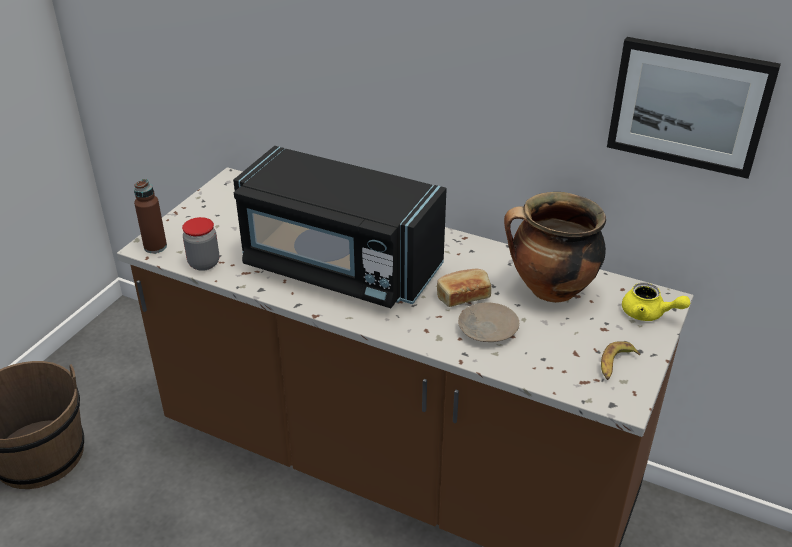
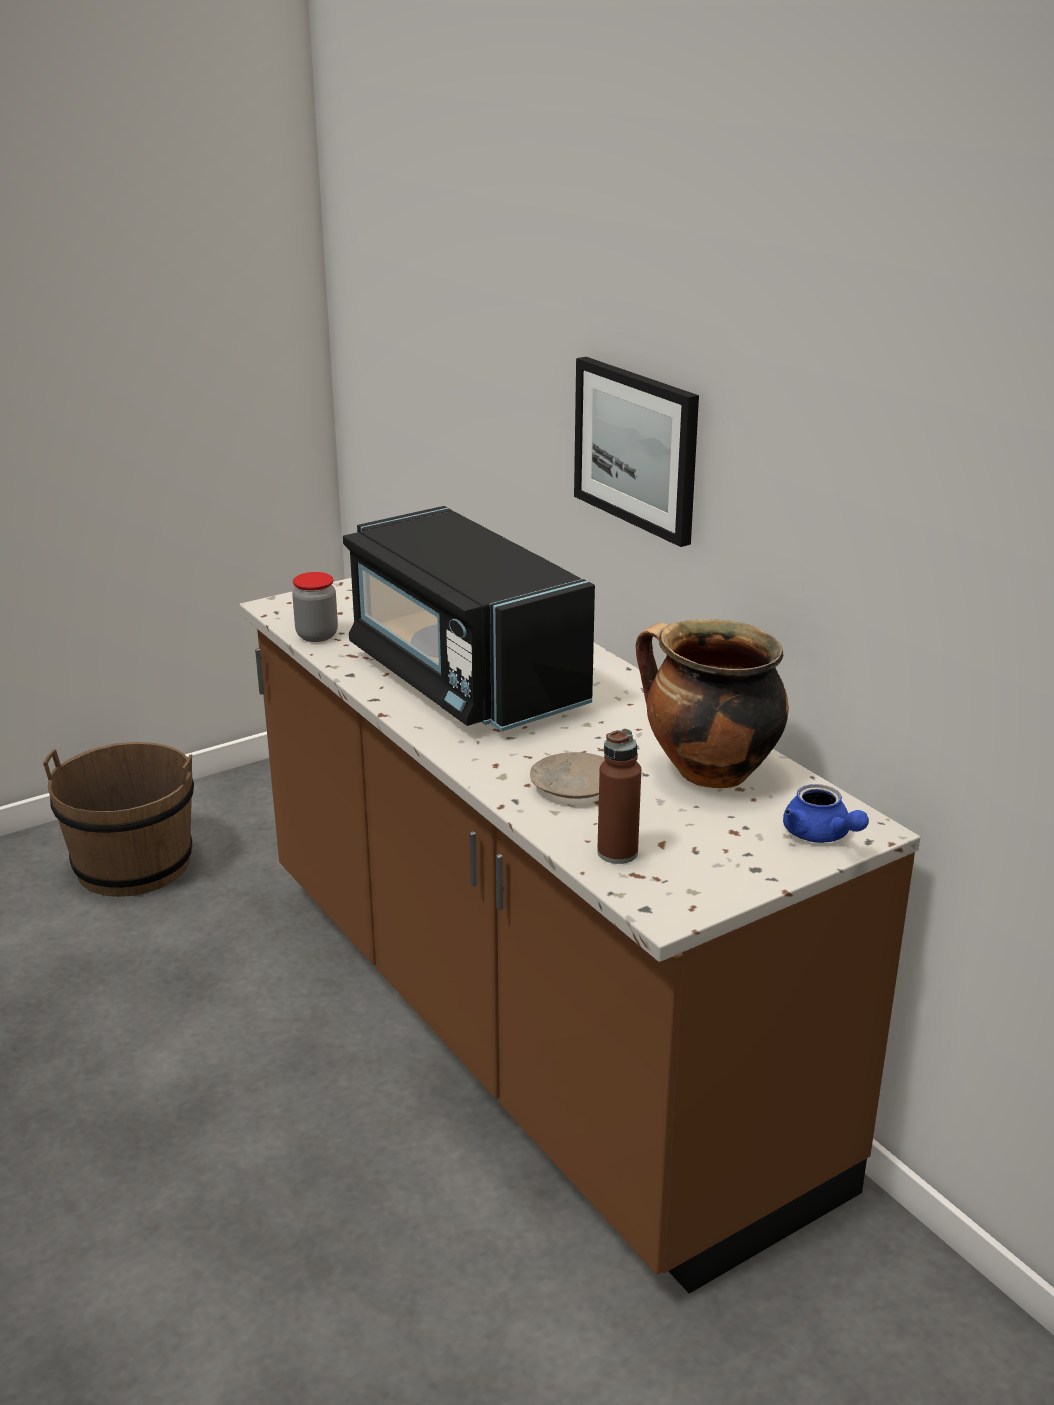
camera: 30 degrees right, 10 degrees down
(155, 247) = (283, 608): brown bottle -> brown bottle (617, 853)
(463, 296) = (582, 746): bread -> none
(615, 364) = (703, 872): banana -> none
(648, 314) = (821, 836): yellow teapot -> blue teapot
(689, 106) = (916, 512): picture -> picture (637, 448)

